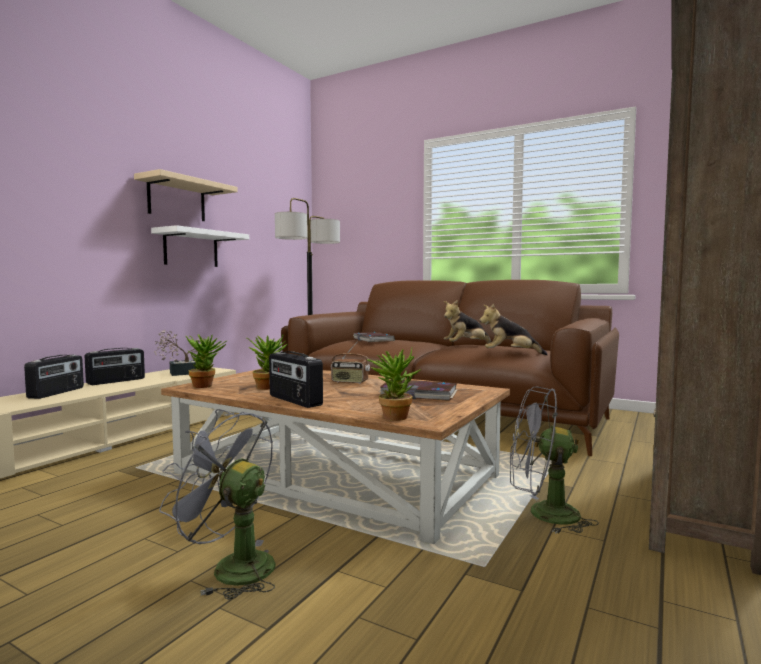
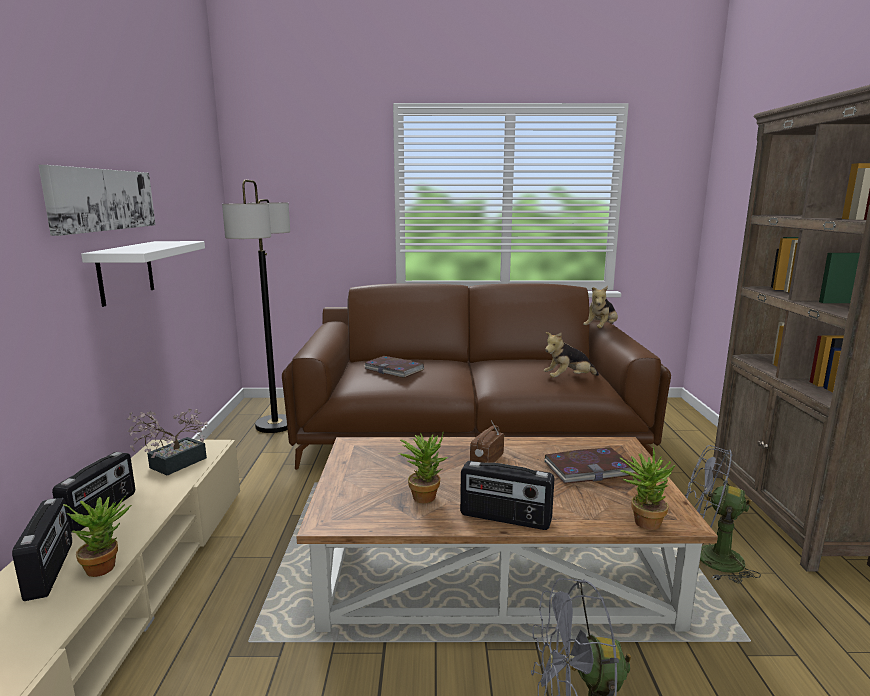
camera: 30 degrees left, 10 degrees up
(176, 200) = (102, 199): beige shelf -> picture
(206, 386) = (346, 512): potted plant -> potted plant (106, 565)
(349, 382) = (486, 460): radio -> radio turned 135 degrees clockwise
(466, 346) = (510, 370): plush toy -> plush toy (601, 329)
(543, 514) = (708, 558): grey fan -> grey fan turned 45 degrees clockwise

